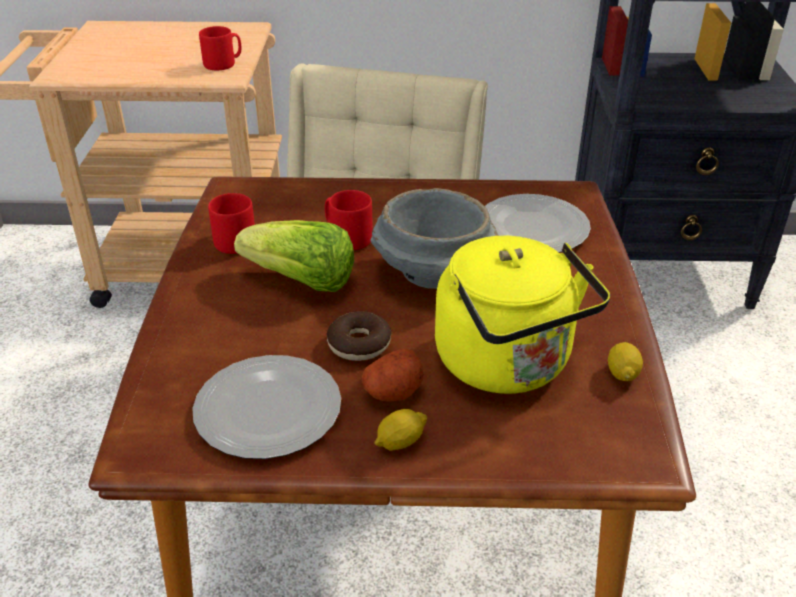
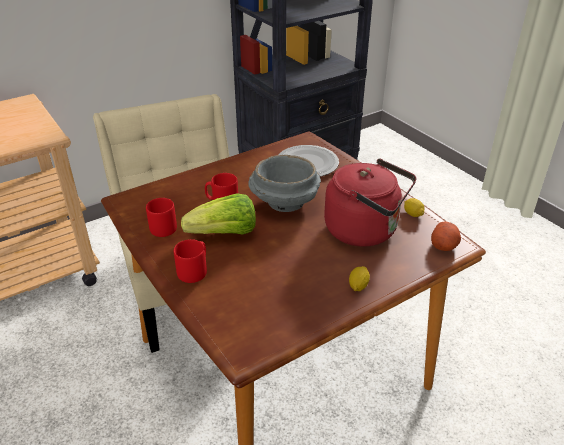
camera: 35 degrees left, 0 degrees up
(223, 64) = (36, 128): red mug -> red mug (194, 271)
(266, 411) = (282, 303): plate -> none
(359, 344) = (290, 251): donut -> none
(393, 392) = (330, 265): potato -> potato (444, 246)
(508, 365) = (365, 231): yellow kettle -> red kettle

